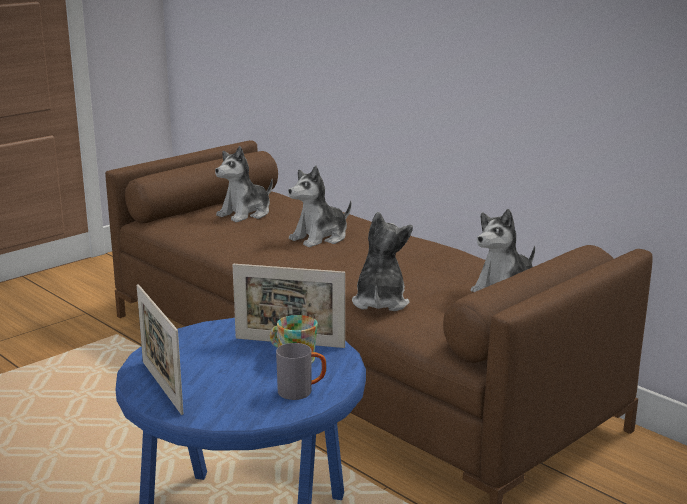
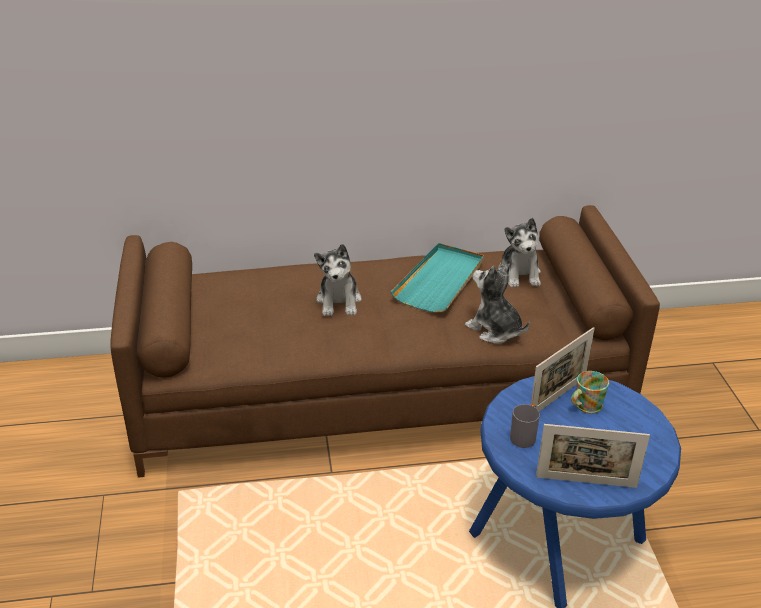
camera: 55 degrees left, 15 degrees up
(245, 214) = (231, 312): plush toy -> none
(301, 392) = (638, 422): grey mug -> grey mug (524, 436)
(419, 260) = (440, 281): none -> turquoise tray

